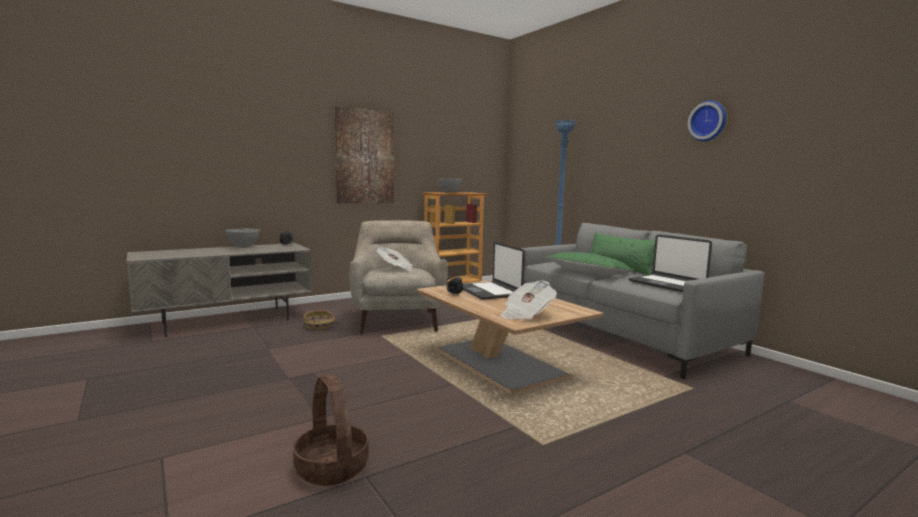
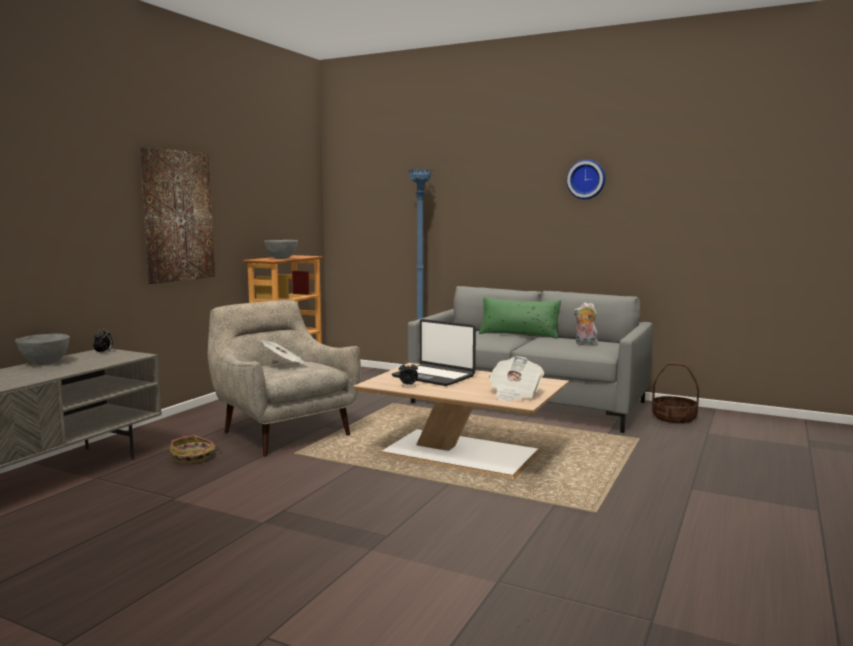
camera: 30 degrees left, 0 degrees up
(331, 467) = (457, 585): basket -> basket (673, 418)
(588, 272) = (499, 342): green pillow -> none
(667, 284) = (585, 344): laptop -> plush toy

